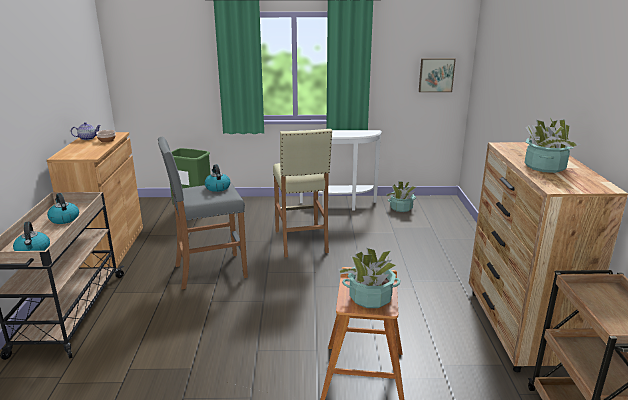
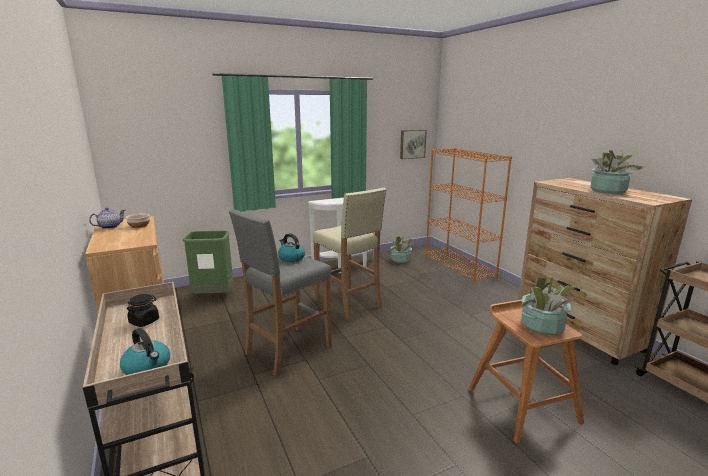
camera: 25 degrees left, 5 degrees down
(64, 219) = (144, 321): kettle -> black jar
(459, 229) = (459, 268): none -> orange bookcase

